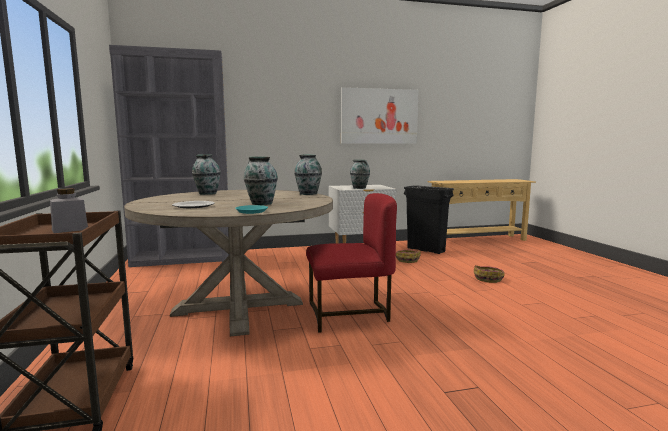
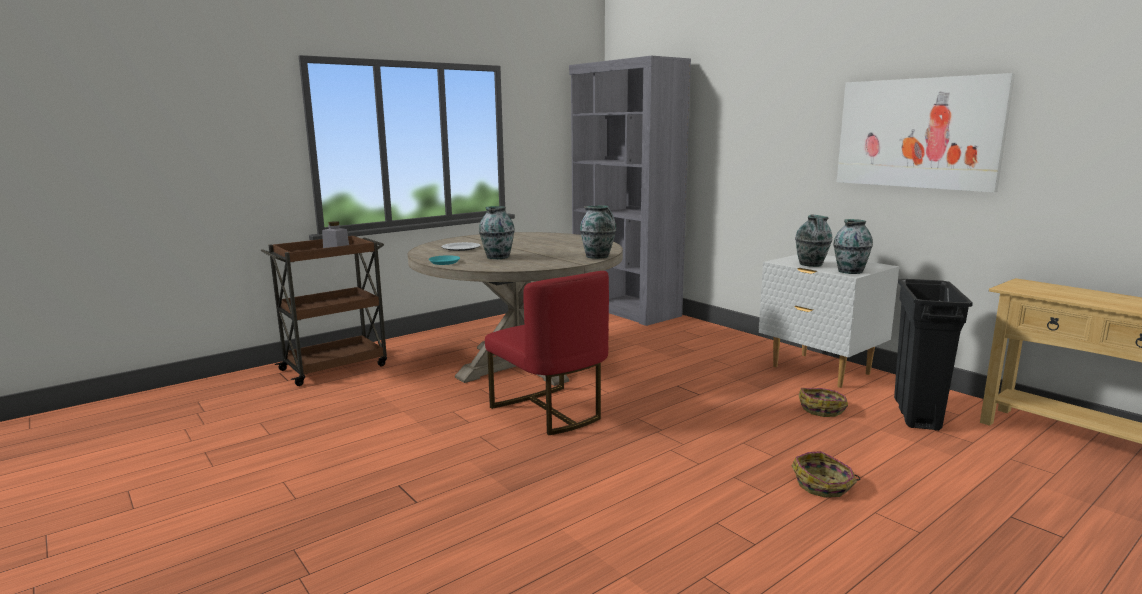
camera: 65 degrees right, 5 degrees up
(207, 193) = (550, 237): vase -> vase (850, 271)

